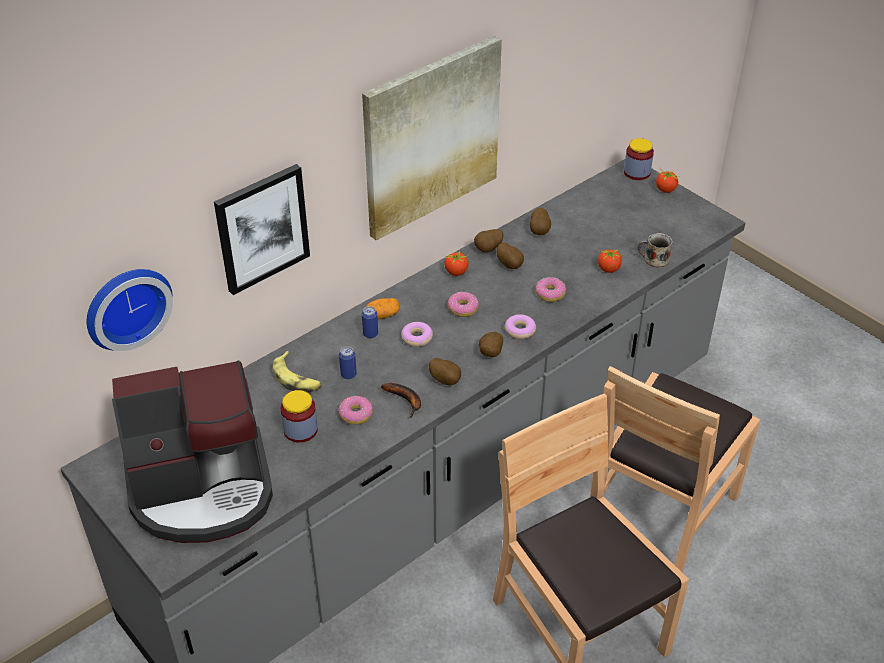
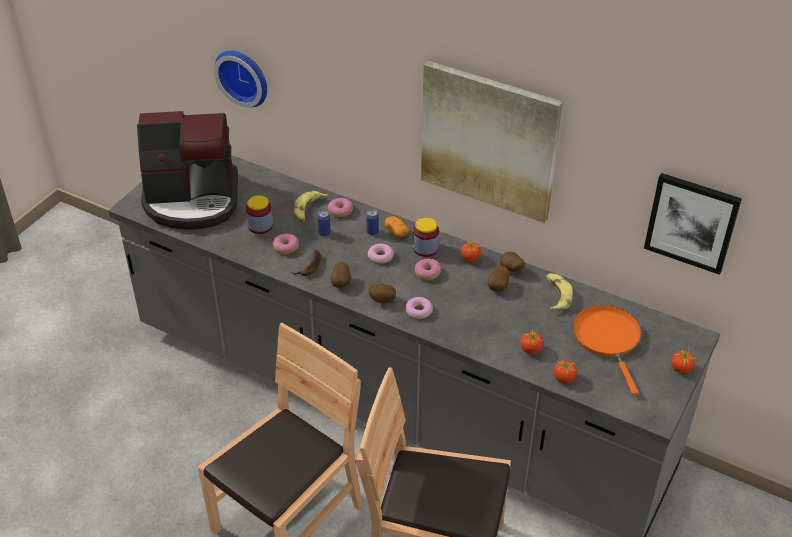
camera: 70 degrees right, 0 degrees up
(203, 489) = (192, 200): coffee machine -> coffee machine turned 60 degrees counterclockwise
(262, 228) = (338, 99): picture -> picture (692, 222)
(540, 231) = (556, 295): potato -> banana
(550, 294) = (475, 319): donut -> donut (340, 211)
(612, 218) = (608, 339): none -> orange frying pan
(637, 172) = (694, 343): jar -> jar (425, 248)
(654, 259) = (564, 378): mug -> tomato

